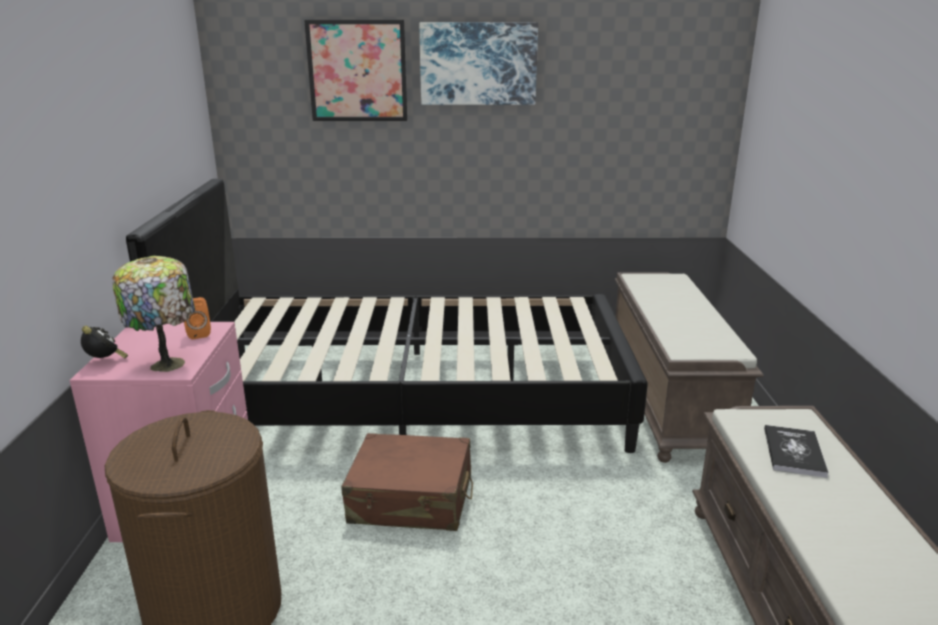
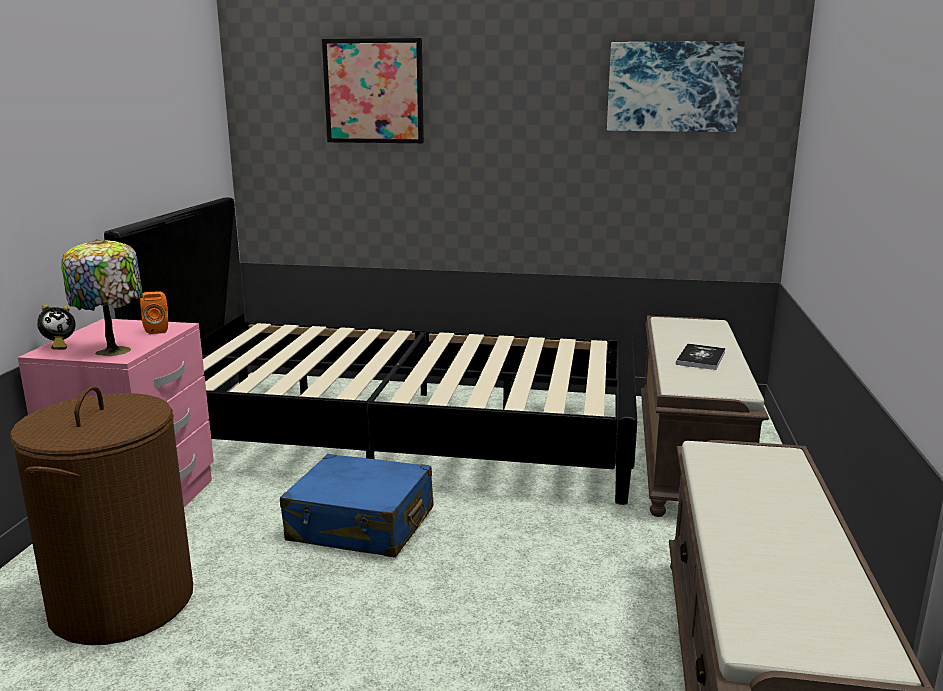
camera: 10 degrees right, 5 degrees down
(105, 361) = (58, 345): alarm clock -> alarm clock turned 75 degrees clockwise
(411, 499) = (361, 525): brown suitcase -> blue suitcase
(478, 63) = (498, 84): picture -> picture (673, 87)
(793, 452) = (754, 484): book -> book (700, 358)

